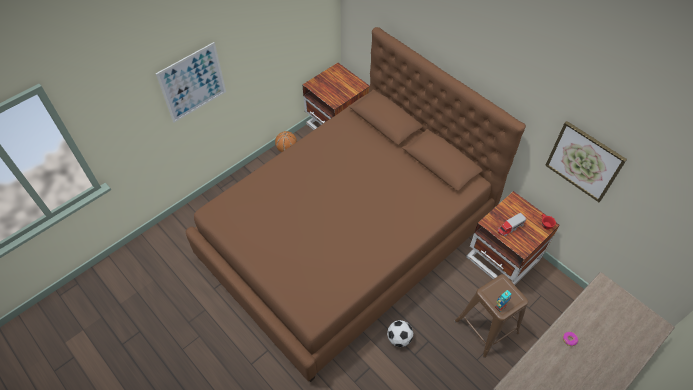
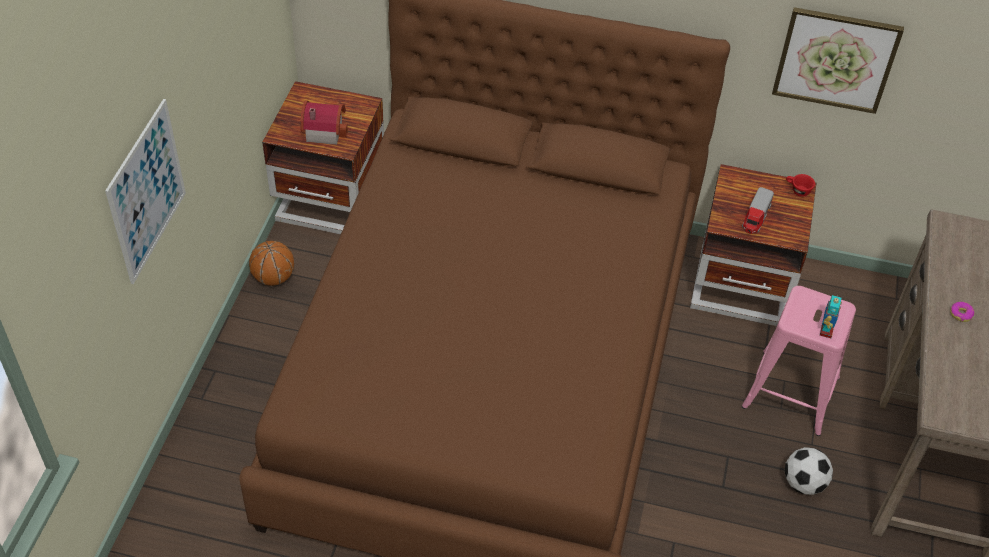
camera: 35 degrees left, 5 degrees down
(332, 90) = (323, 130): none -> toy house
(399, 338) = (684, 476): football -> football (803, 483)
(486, 327) = (791, 391): brown stool -> pink stool

